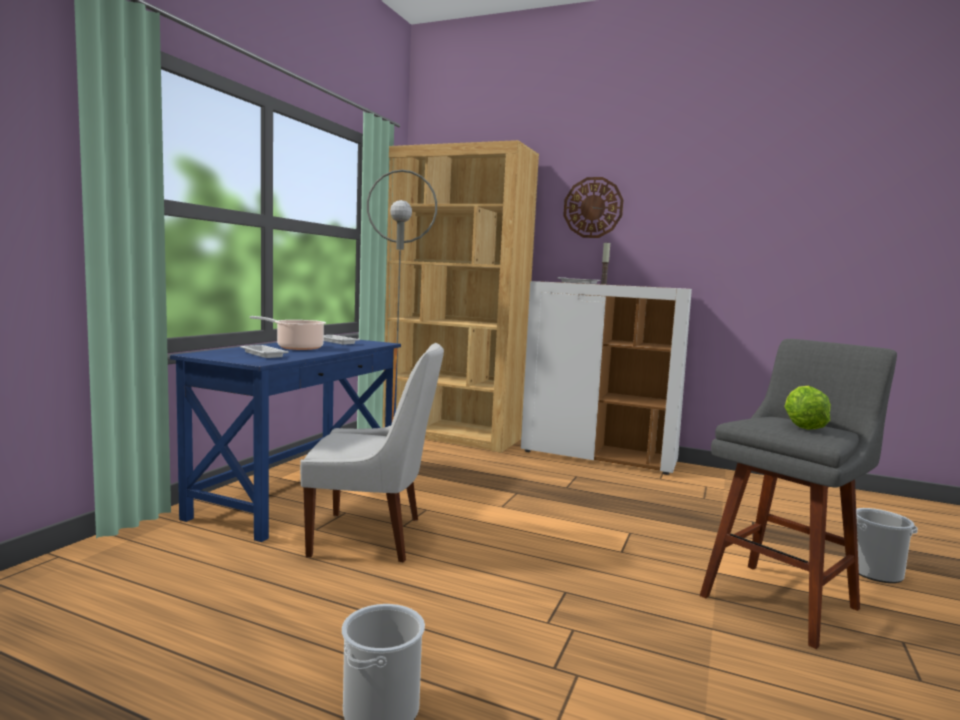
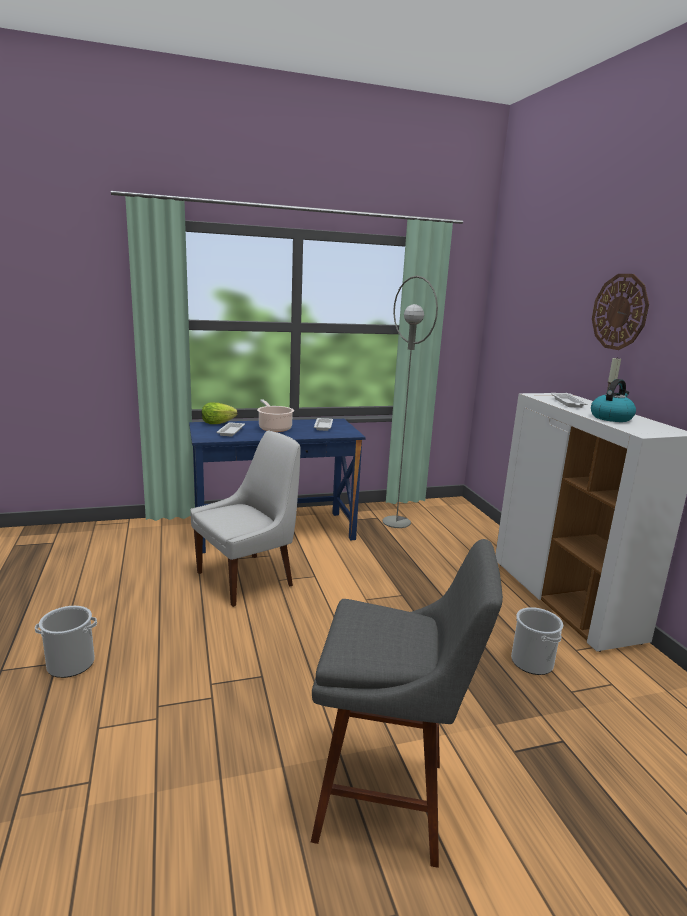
camera: 50 degrees right, 10 degrees up
(372, 537) = (248, 578): white chair -> white chair turned 90 degrees counterclockwise
(452, 435) = (469, 526): brown bookcase -> none
(632, 285) = (611, 418): none -> kettle
(802, 426) = (382, 636): lettuce -> lettuce (217, 423)
(875, 572) = (563, 873): bucket -> bucket (532, 662)

